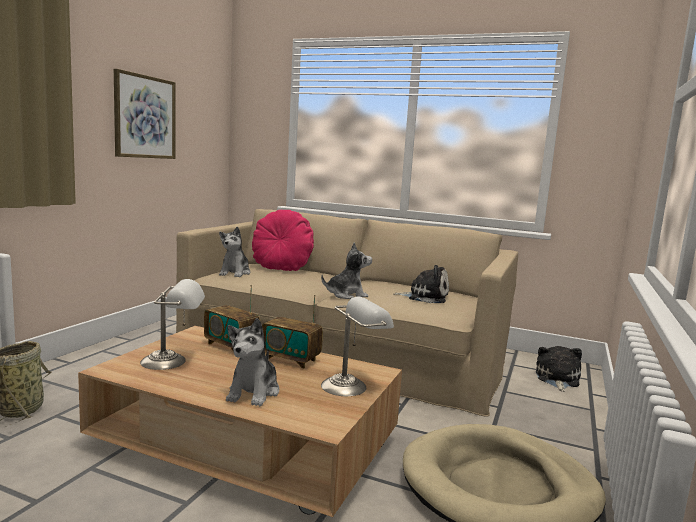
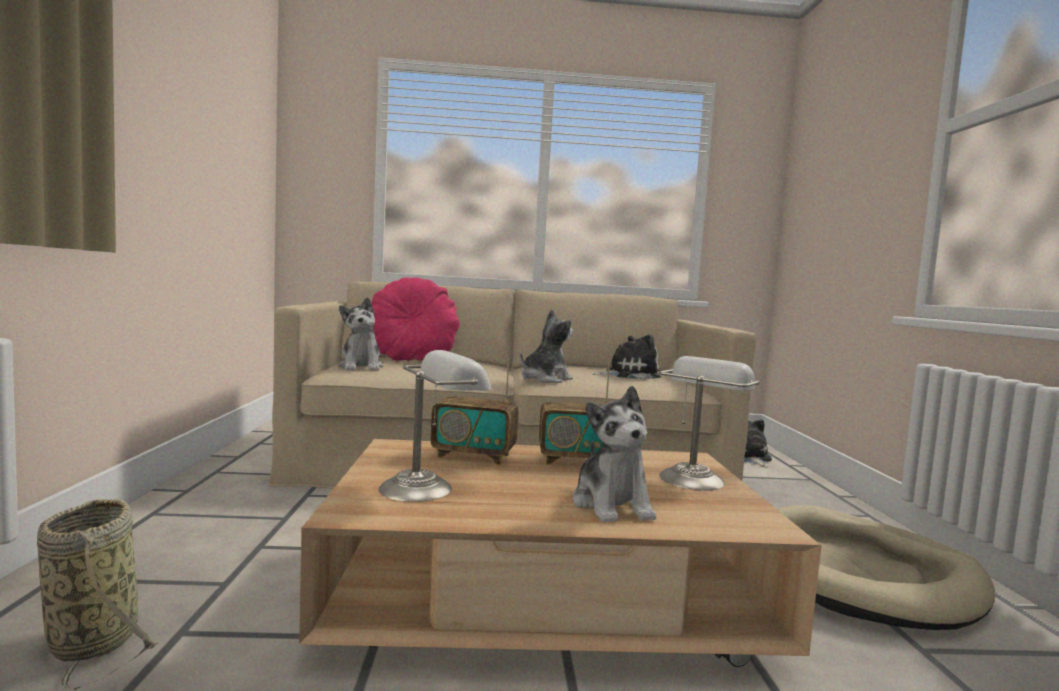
camera: 25 degrees left, 5 degrees down
(145, 117) = (190, 131): picture -> none

